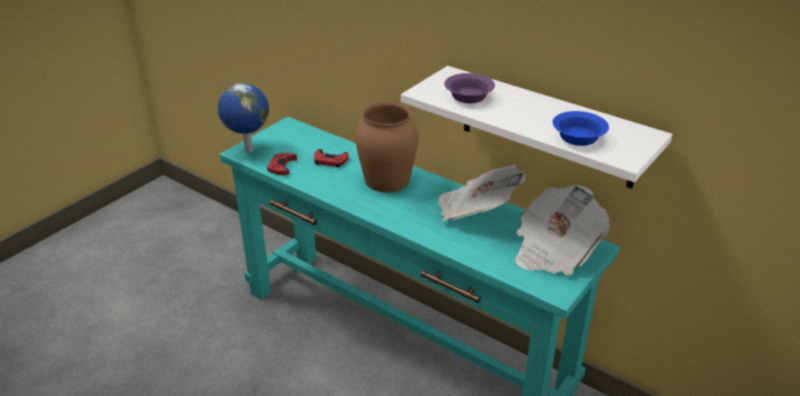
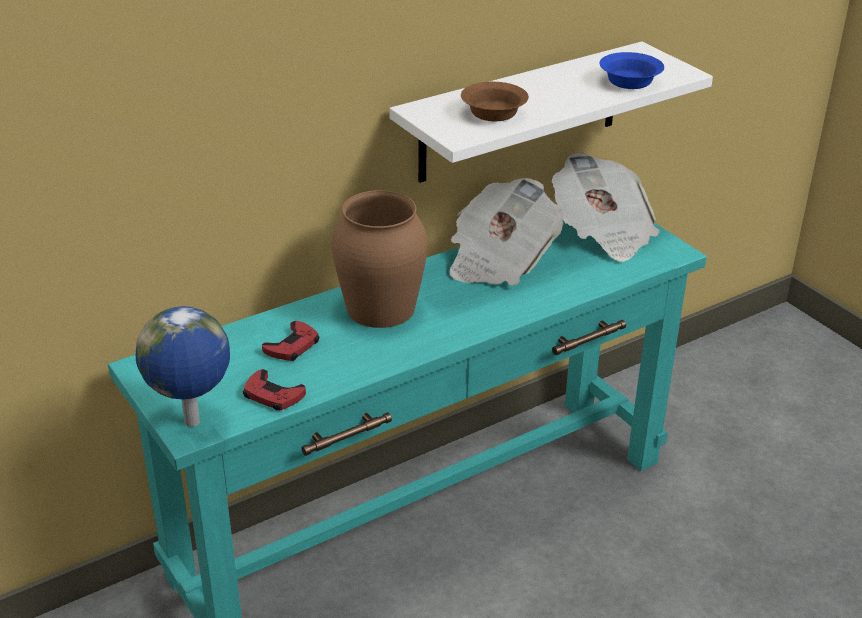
camera: 70 degrees left, 0 degrees up
(467, 97) = (493, 114): purple bowl -> brown bowl

